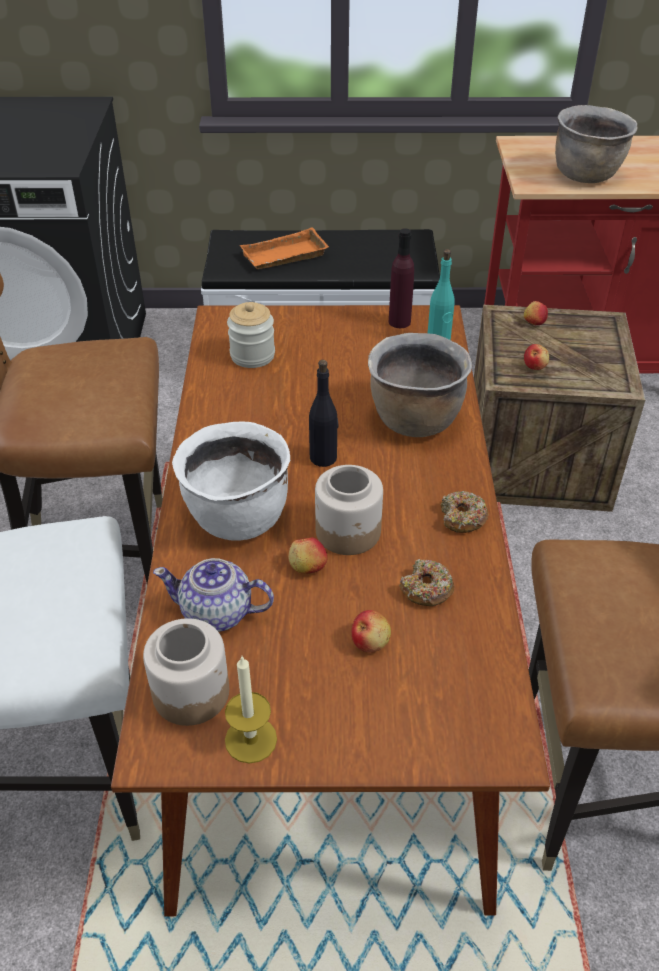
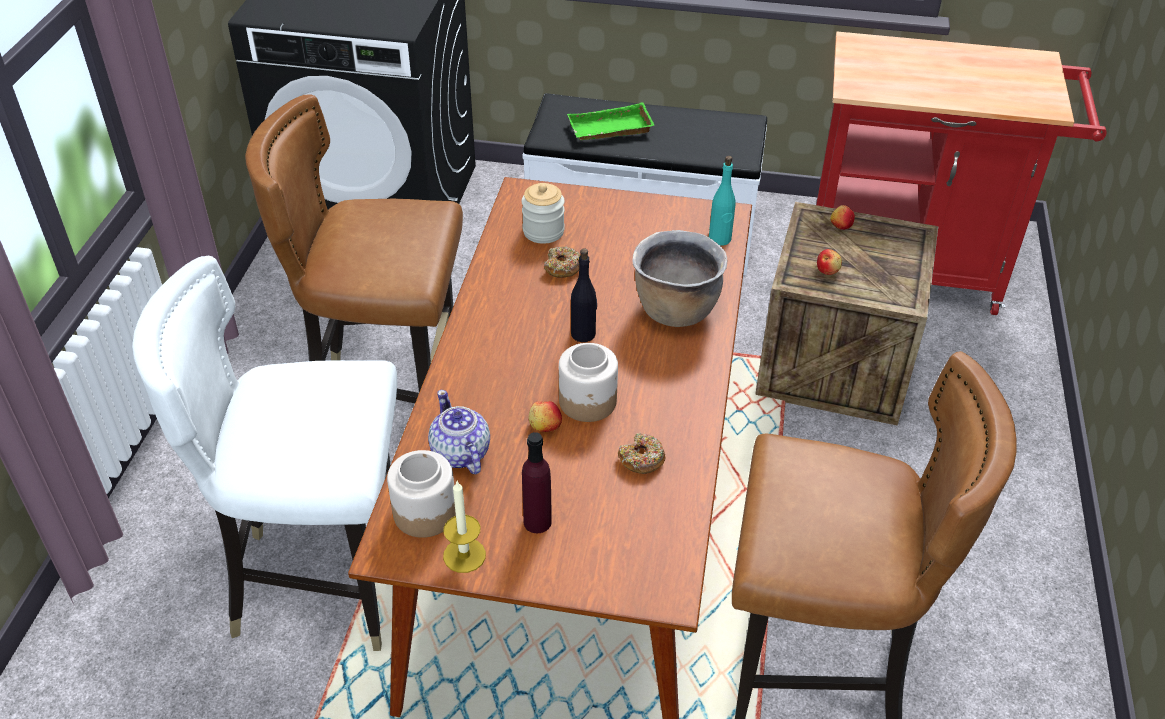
camera: 10 degrees right, 0 degrees up
(217, 613) = (460, 454): teapot -> teapot turned 45 degrees clockwise
(237, 518) = (495, 377): white cooking pot -> none
(284, 257) = (609, 130): orange tray -> green tray
(370, 641) = (581, 494): apple -> none
(399, 322) = (689, 214): purple bottle -> purple bottle (537, 522)
(462, 518) = (691, 403): donut -> donut (562, 267)
(586, 175) = (913, 84): brown cooking pot -> none

